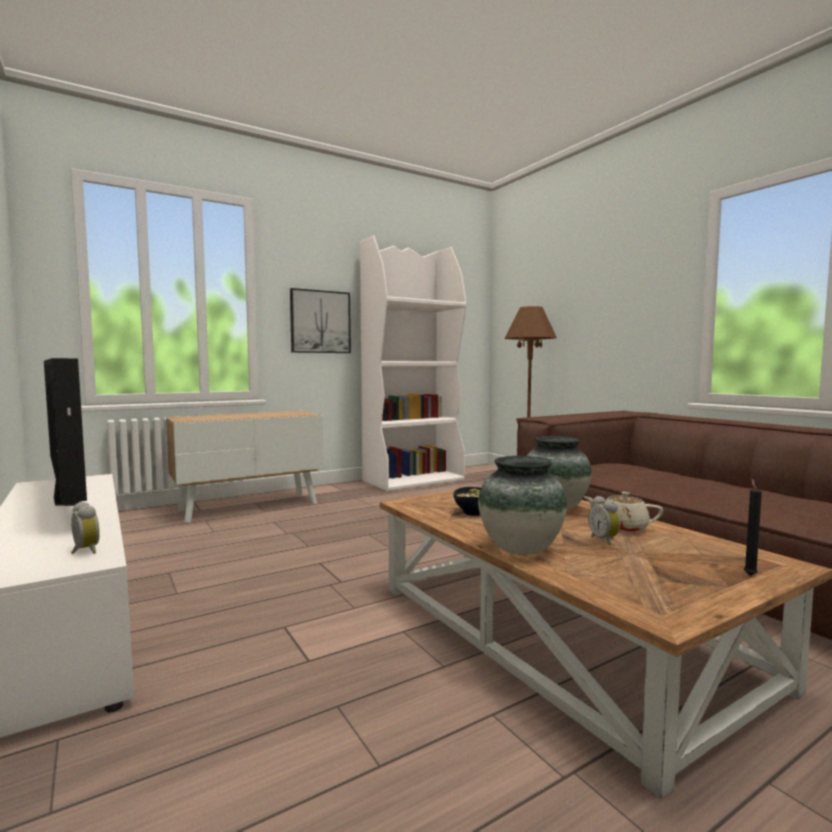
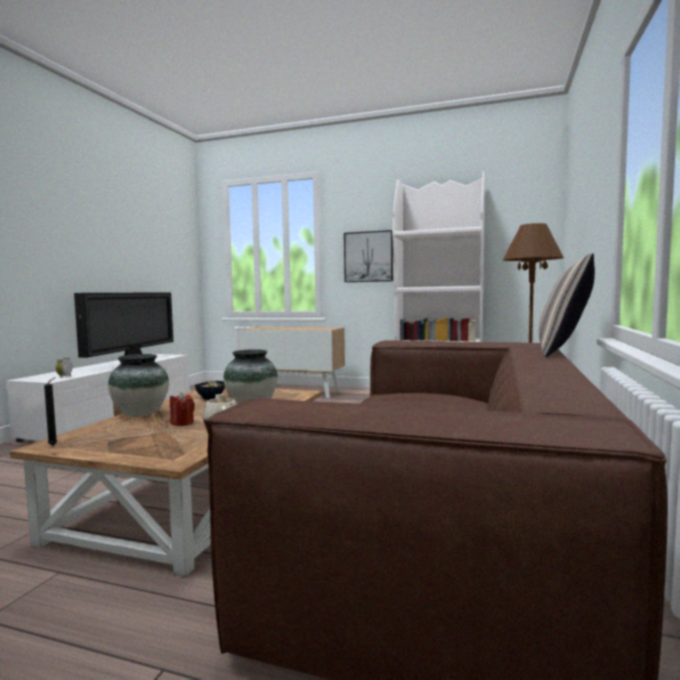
camera: 50 degrees right, 0 degrees up
(605, 540) = (182, 423): alarm clock -> red candle
(679, 415) = (563, 351): none -> pillow
(749, 575) = (139, 454): black candle -> black candle (54, 445)

